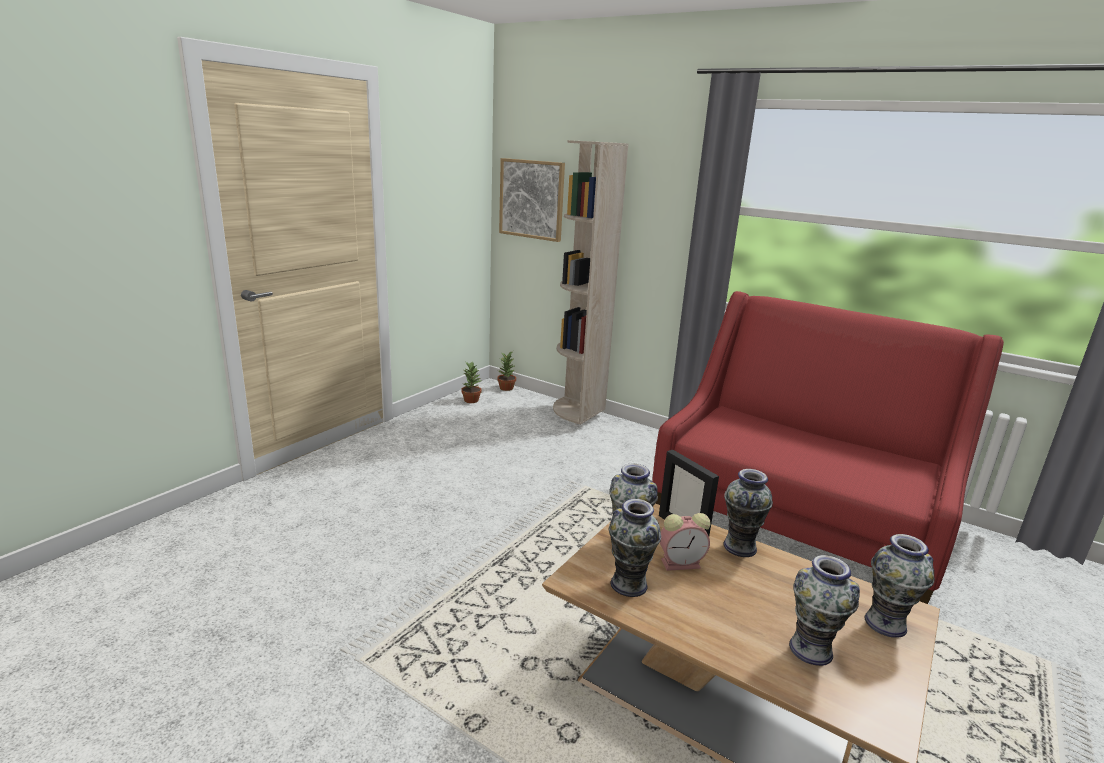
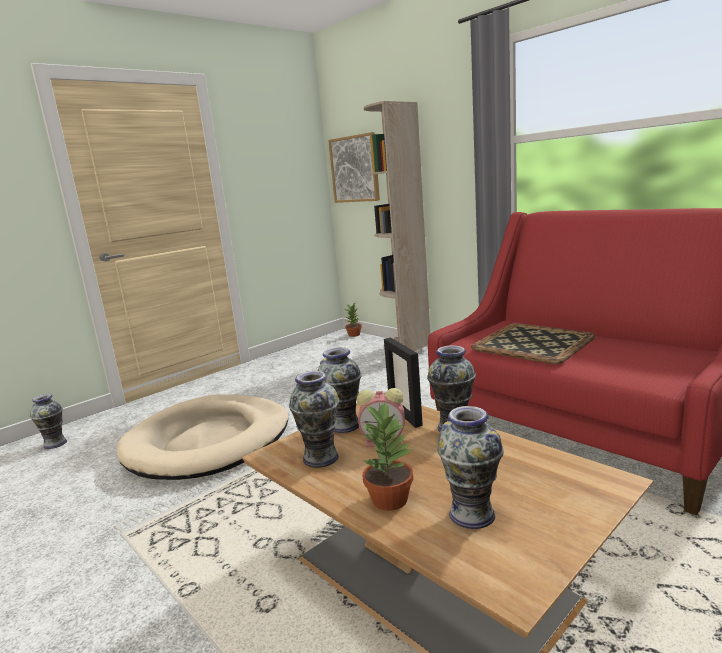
camera: 15 degrees right, 5 degrees down
(399, 533) = (209, 441): none -> beige dog bed
(471, 400) = (319, 345): potted plant -> potted plant (389, 499)
(768, 443) = (533, 344): none -> tray
(885, 623) = (576, 492): vase -> vase (55, 443)

